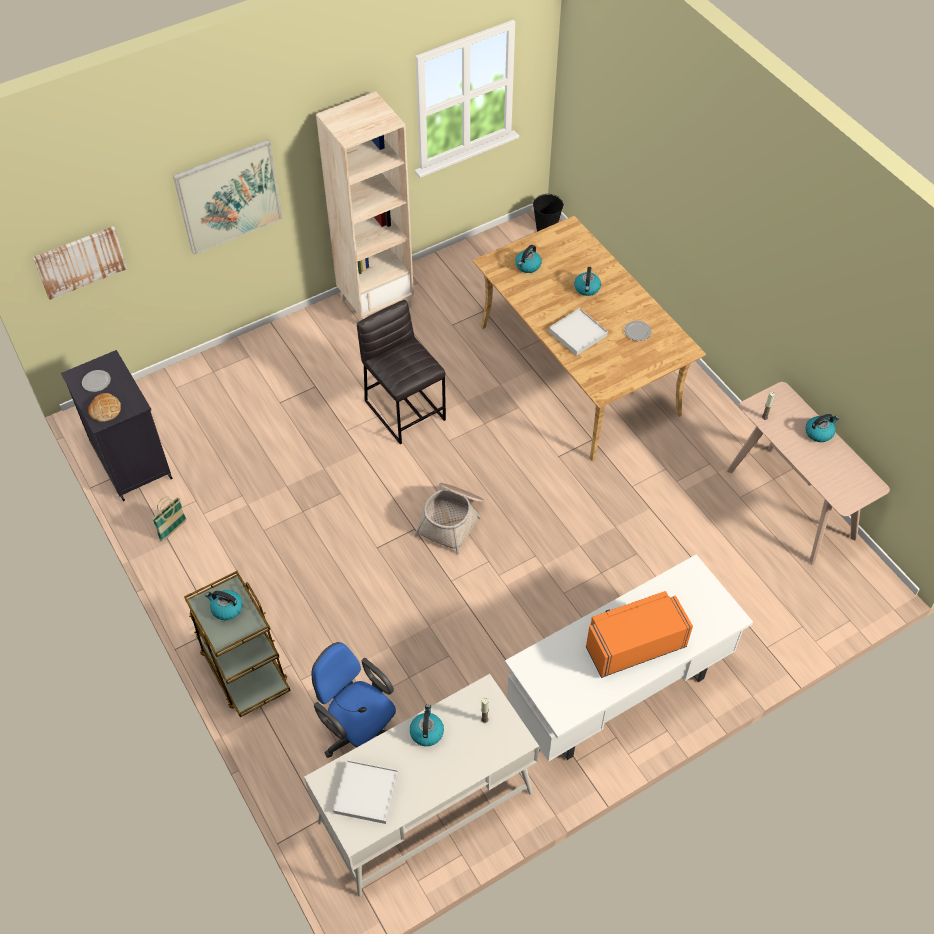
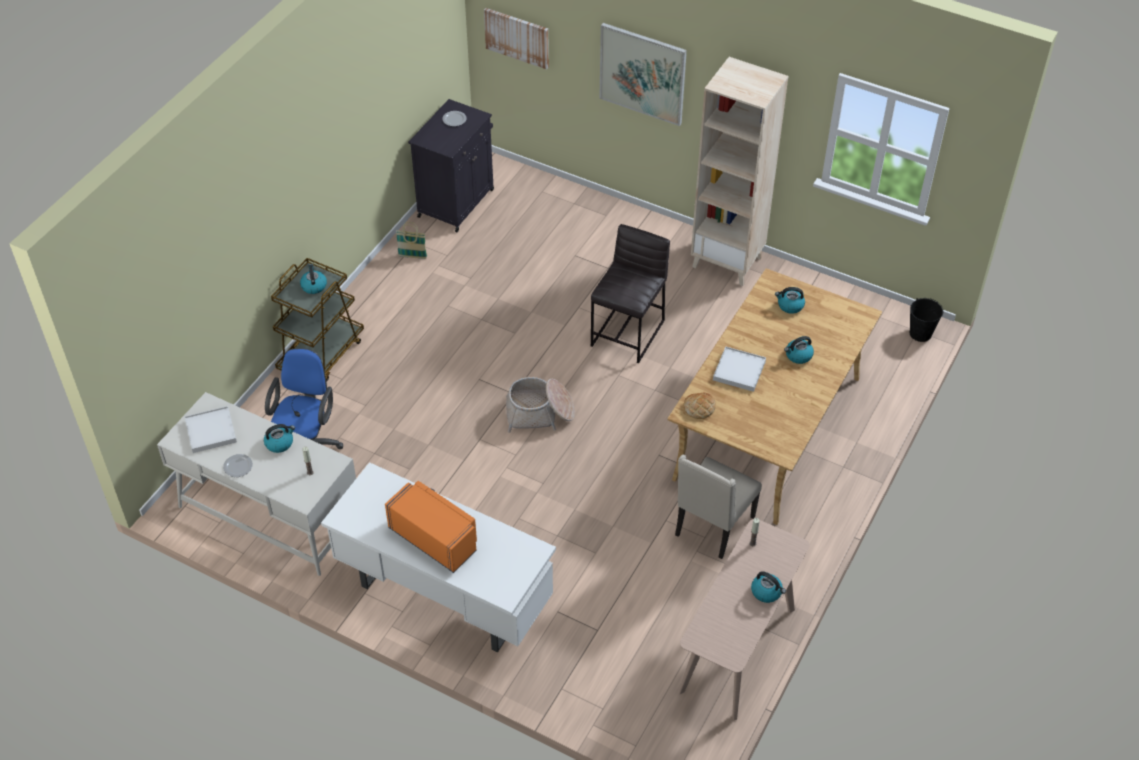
camera: 60 degrees right, 5 degrees down
(105, 410) = (432, 136): bread -> bread (699, 407)
(638, 332) = (776, 411): plate -> plate (238, 467)
(658, 458) = (713, 527): none -> beige chair

